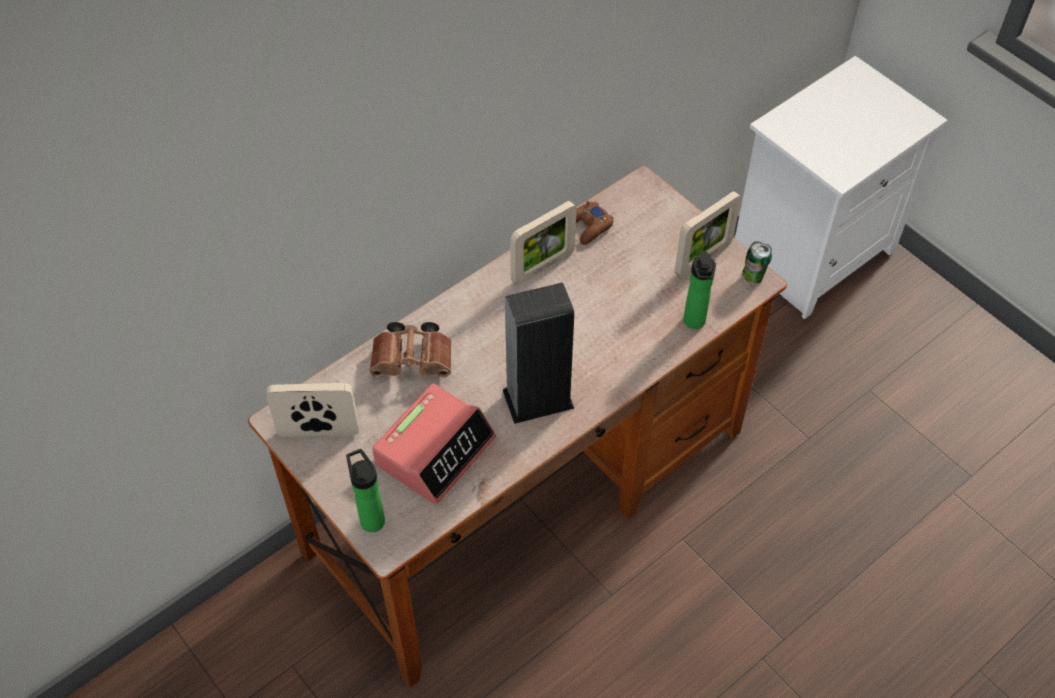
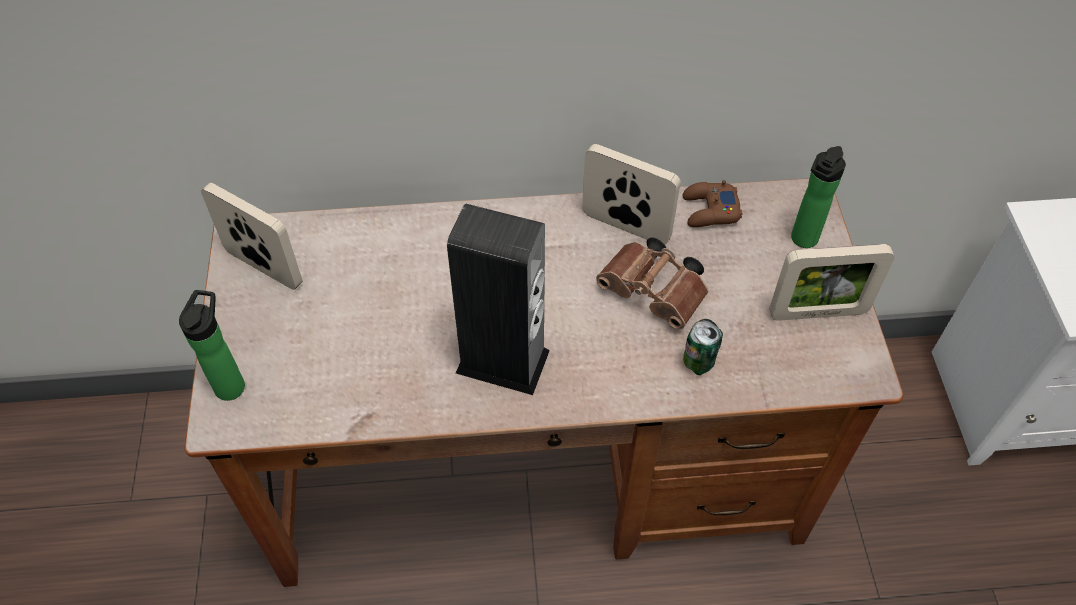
camera: 35 degrees right, 0 degrees up
(415, 361) = (414, 250): brown binoculars -> brown binoculars (656, 294)
(435, 450) = (353, 352): alarm clock -> none
(543, 267) = (625, 226): picture frame -> picture frame turned 150 degrees counterclockwise
(694, 323) = (748, 380): bottle -> bottle (802, 241)
(753, 276) = (865, 366): can -> can (697, 364)

